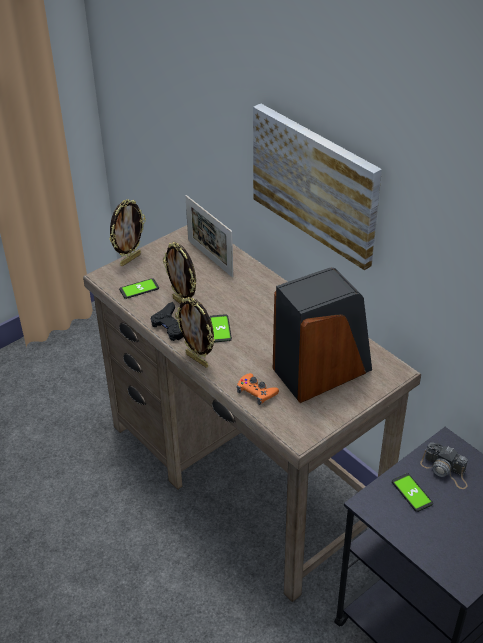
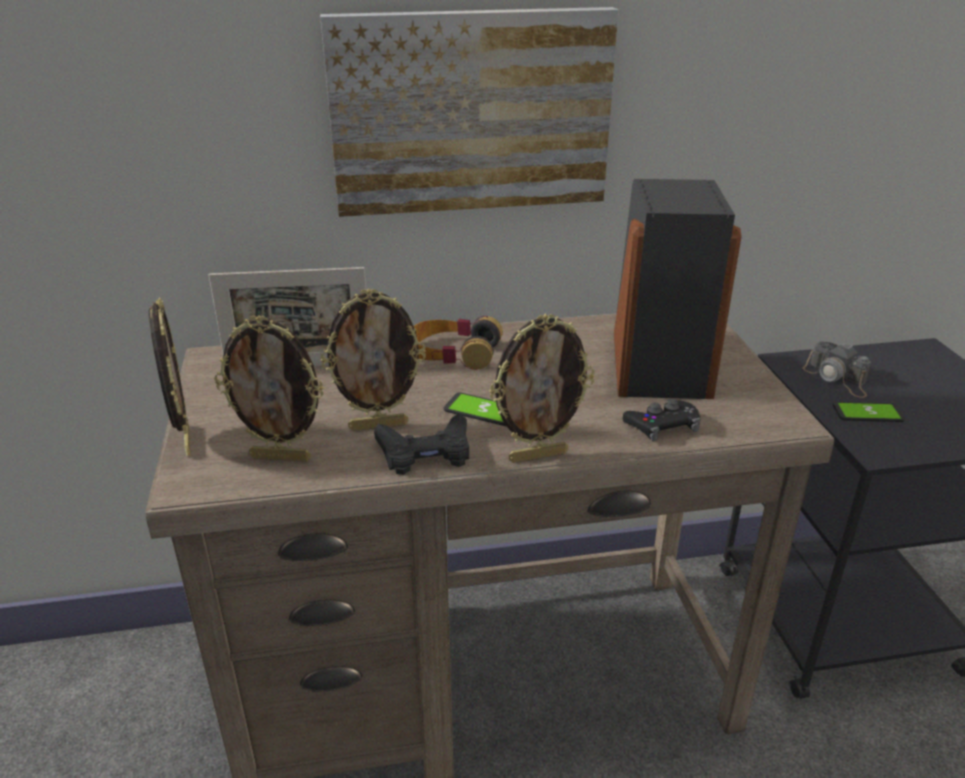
camera: 60 degrees left, 10 degrees down
(139, 289) = (281, 457): phone -> picture frame
(256, 392) = (662, 426): orange game controller -> black game controller
(265, 298) = (454, 353): none -> headphones
(445, 471) = (837, 379): camera -> camera turned 75 degrees clockwise

